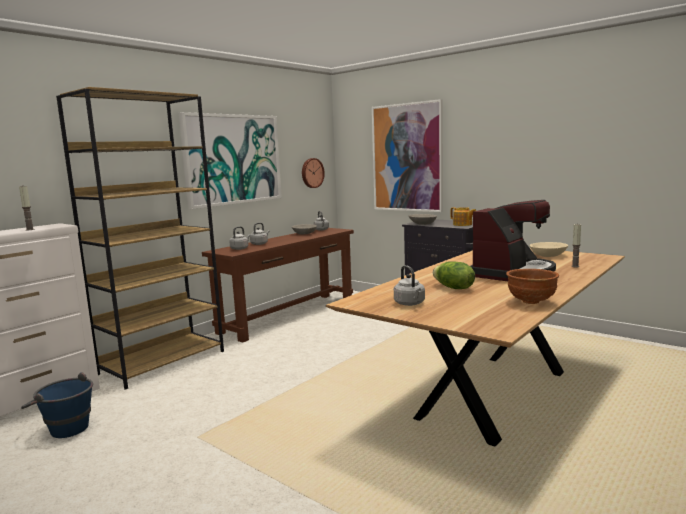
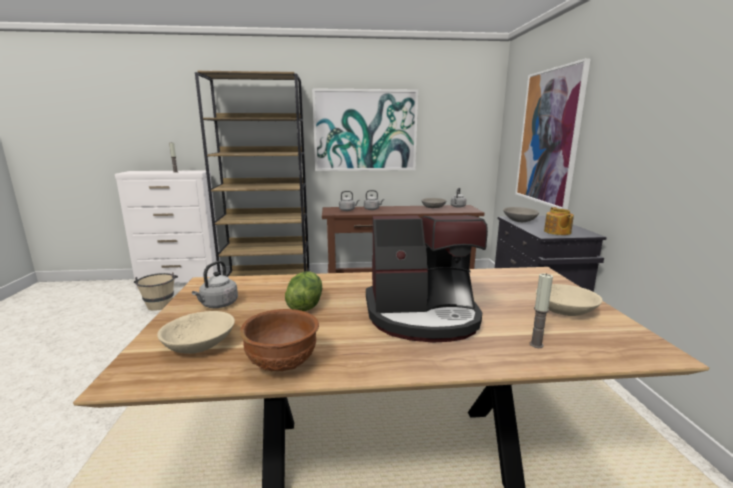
camera: 45 degrees right, 5 degrees up
(63, 428) = (160, 303): blue bucket -> beige bucket
(312, 173) = (463, 148): wall clock -> none
(474, 313) = (199, 344): none -> beige bowl

